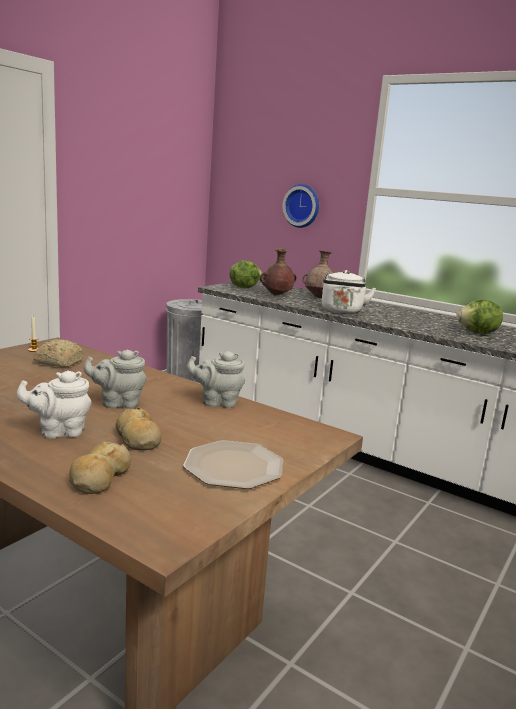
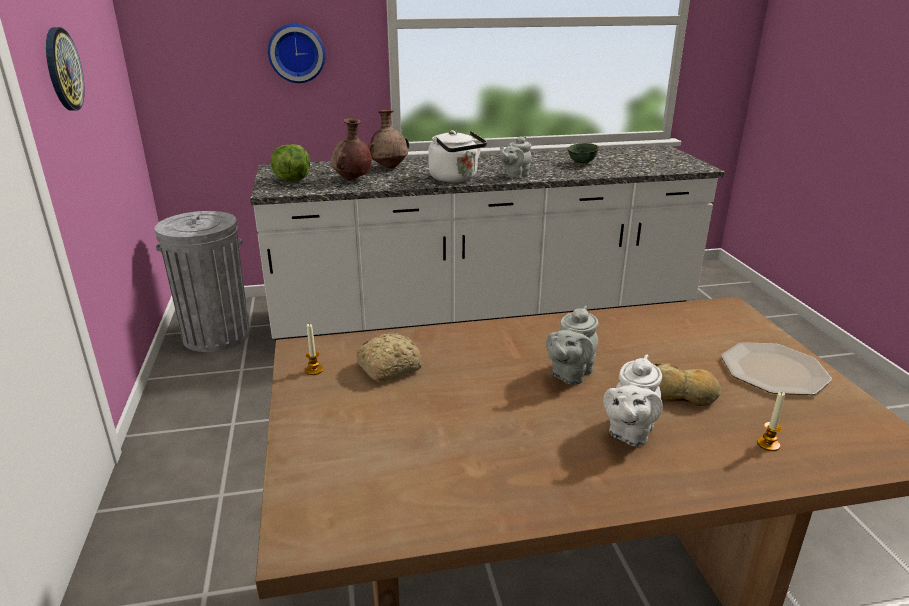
camera: 45 degrees left, 10 degrees up
(99, 478) = (768, 444): bread -> candle
(114, 184) = (63, 69): none -> wall clock
(217, 402) = (611, 324): grey teapot -> grey teapot (514, 176)
(478, 333) = (582, 164): lettuce -> green bowl

